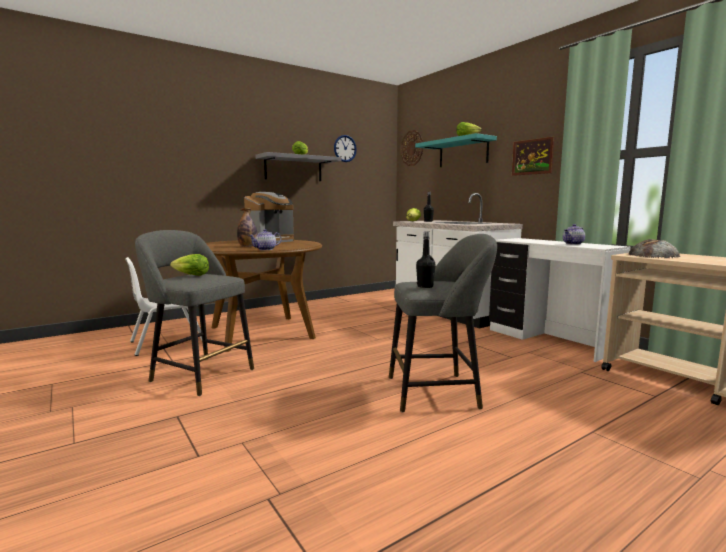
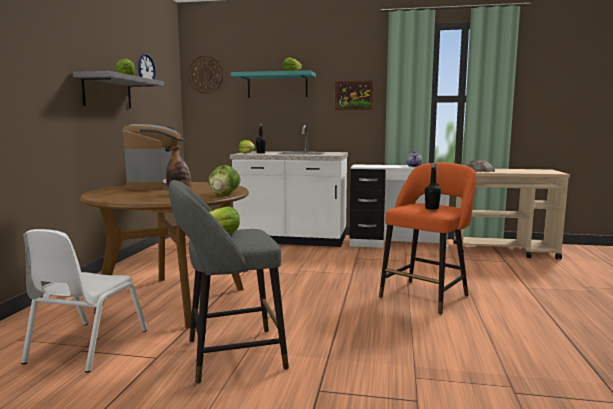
camera: 45 degrees left, 0 degrees up
(265, 249) = (224, 195): teapot -> lettuce
(438, 392) = (426, 295): grey stool -> orange stool

